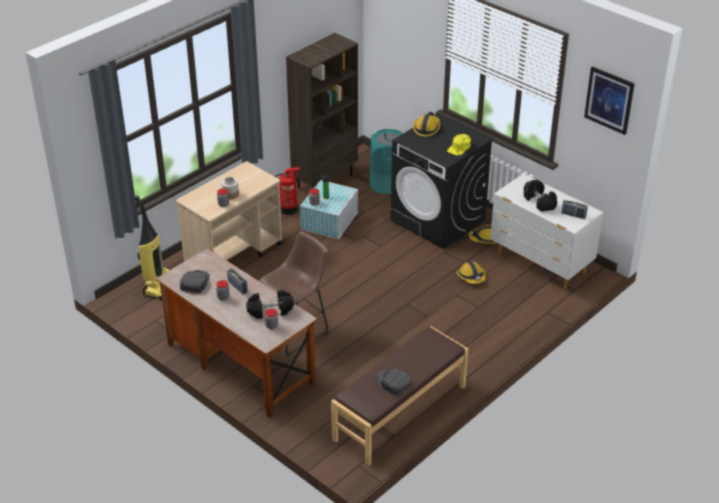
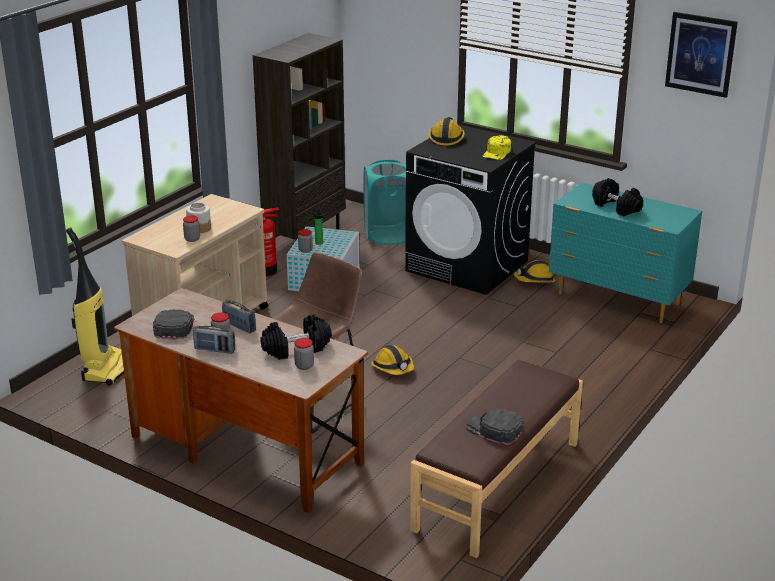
camera: 10 degrees left, 10 degrees down
(471, 277) = (534, 321): hard hat -> hard hat (393, 368)
(541, 264) = (618, 299): white dresser -> turquoise dresser
(573, 215) = (666, 216): radio -> radio (214, 350)

